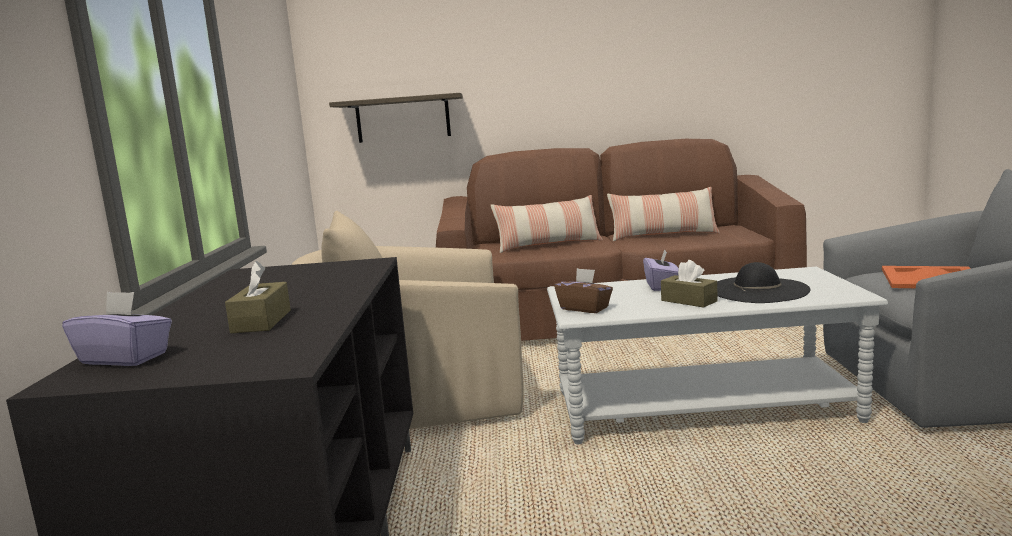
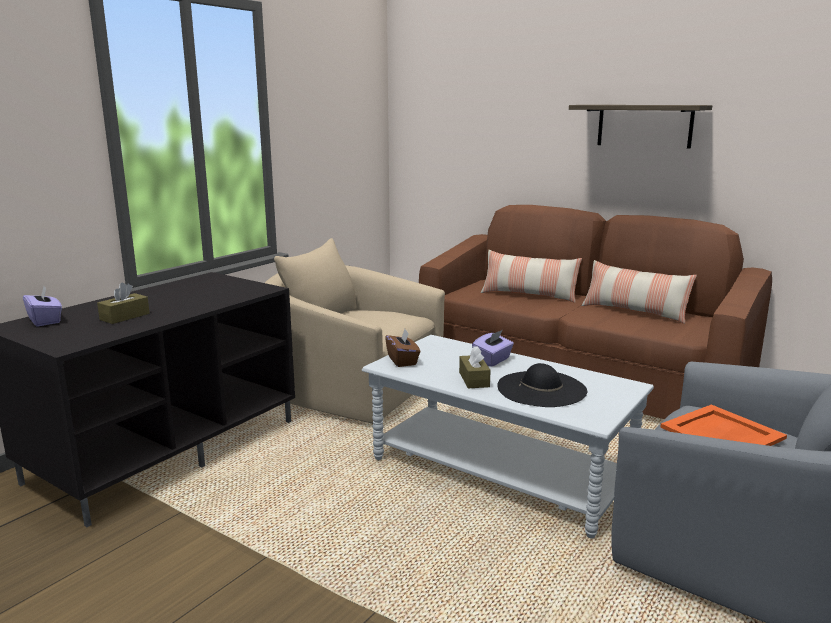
camera: 35 degrees right, 5 degrees up
(403, 119) = (455, 162): shelf -> shelf (644, 126)

